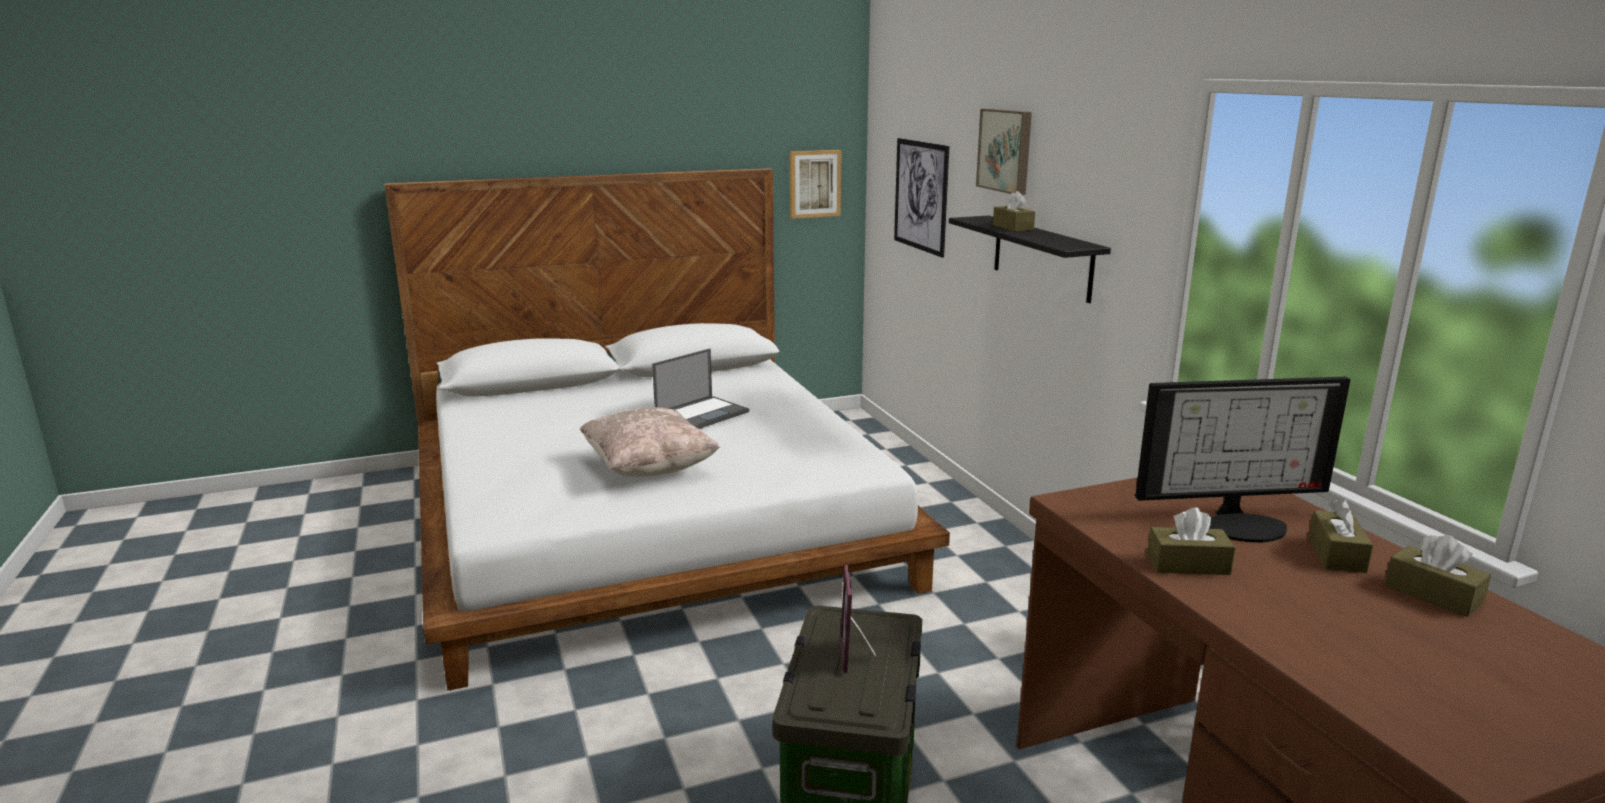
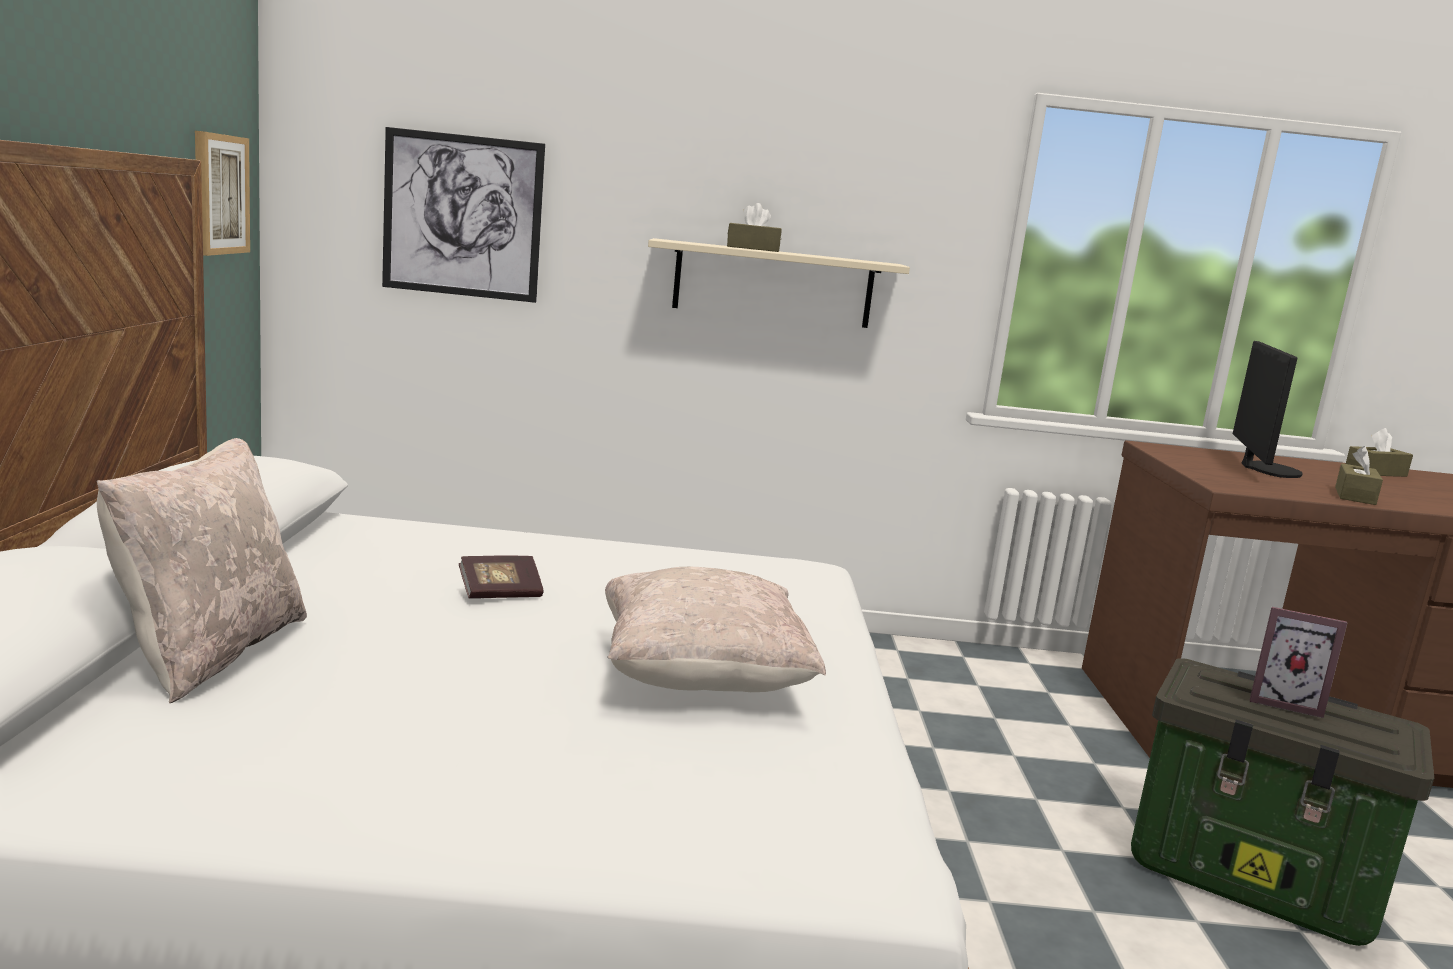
camera: 70 degrees left, 5 degrees down
(583, 395) = (209, 652): none -> beige pillow
(702, 414) = (500, 593): laptop -> book
(1006, 150) = (692, 154): picture -> none
(1042, 257) = (773, 284): black shelf -> beige shelf
(1336, 554) = (1316, 469): brown tissue box -> none

